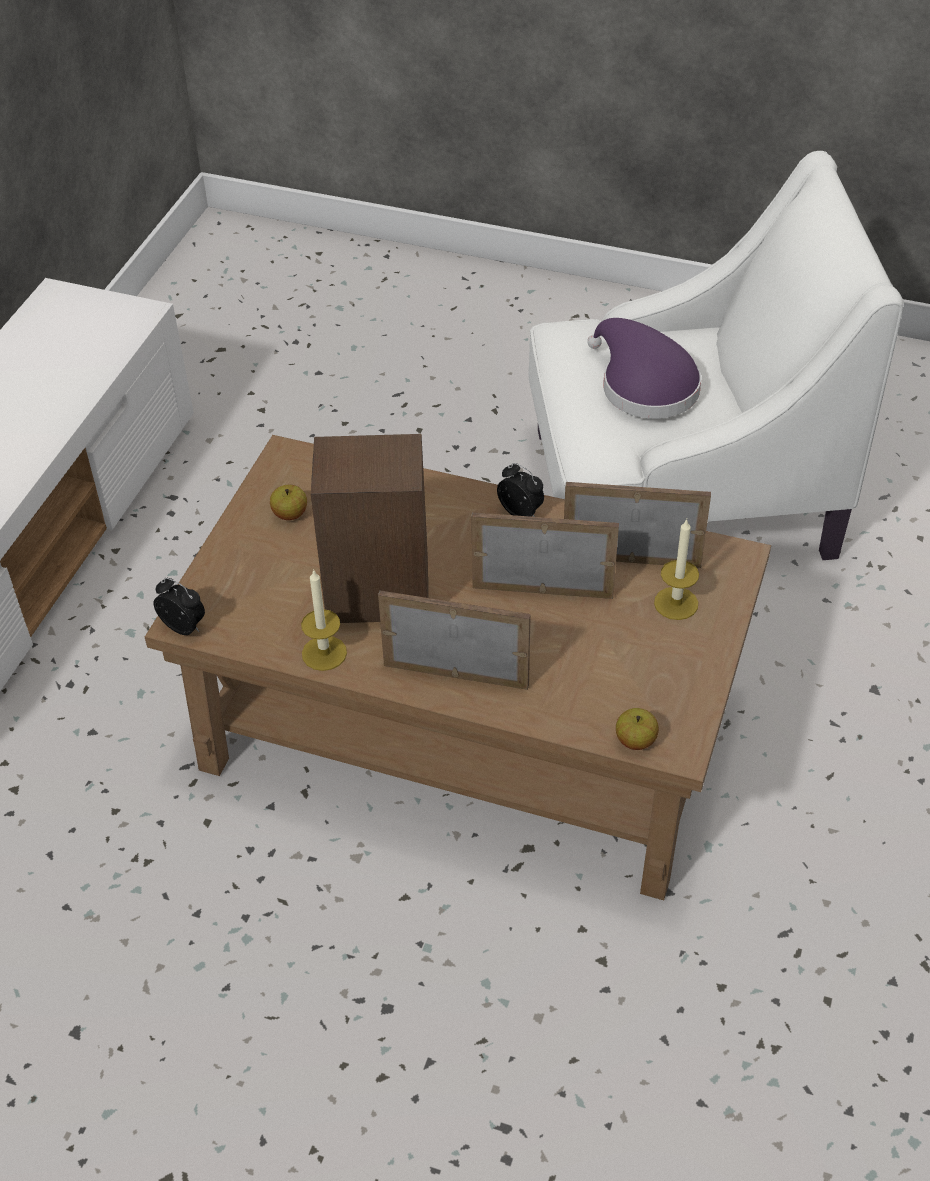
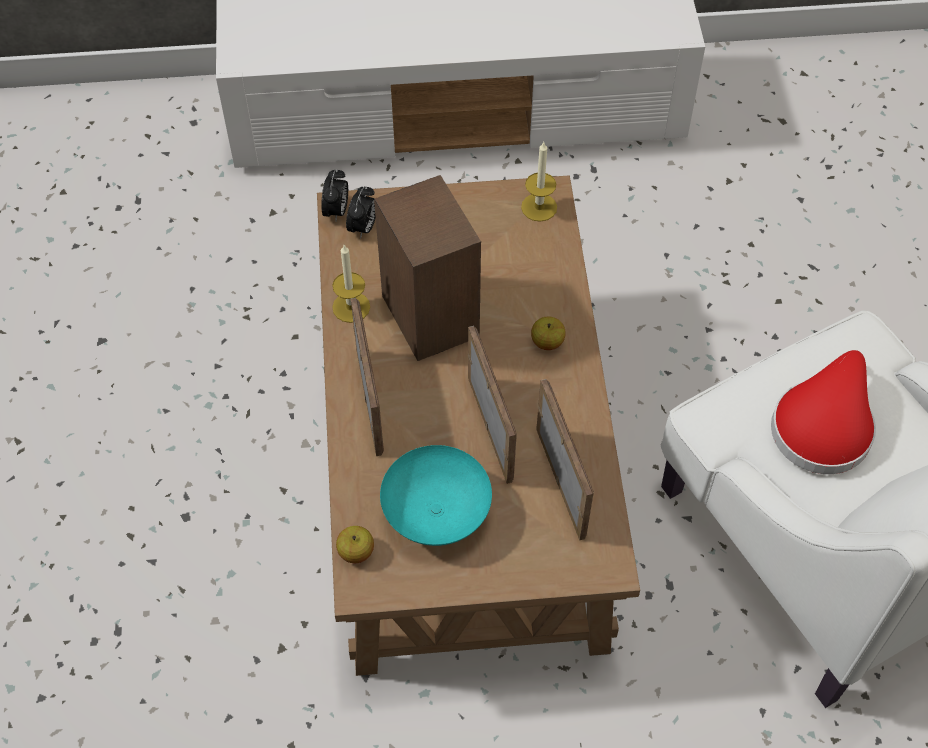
camera: 65 degrees right, 10 degrees up
(290, 514) = (485, 224): apple -> apple (547, 342)
(521, 512) = (573, 381): alarm clock -> alarm clock (363, 228)
(621, 661) = (438, 513): none -> turquoise bowl
(644, 385) = (823, 424): purple hat -> red hat
(676, 603) = (525, 534): candle -> candle (539, 207)

